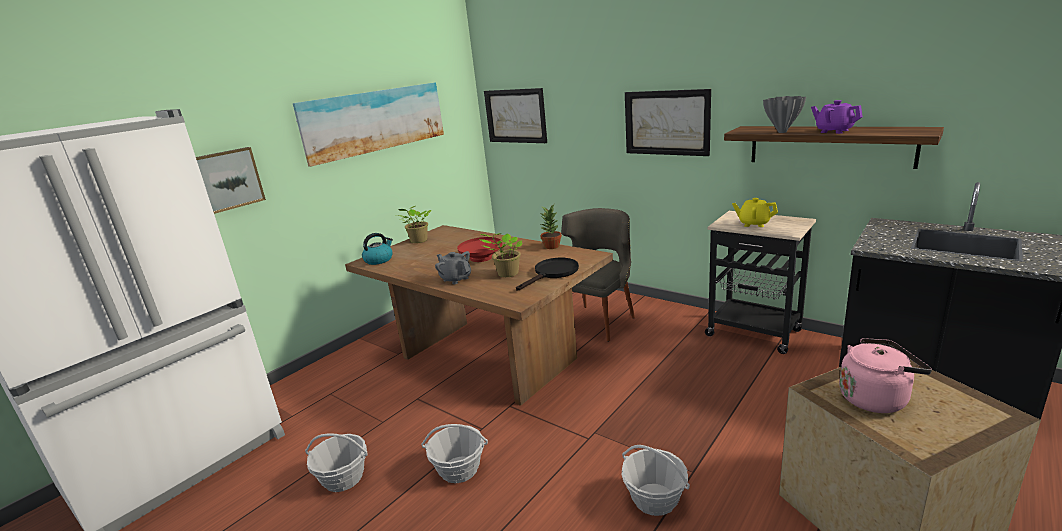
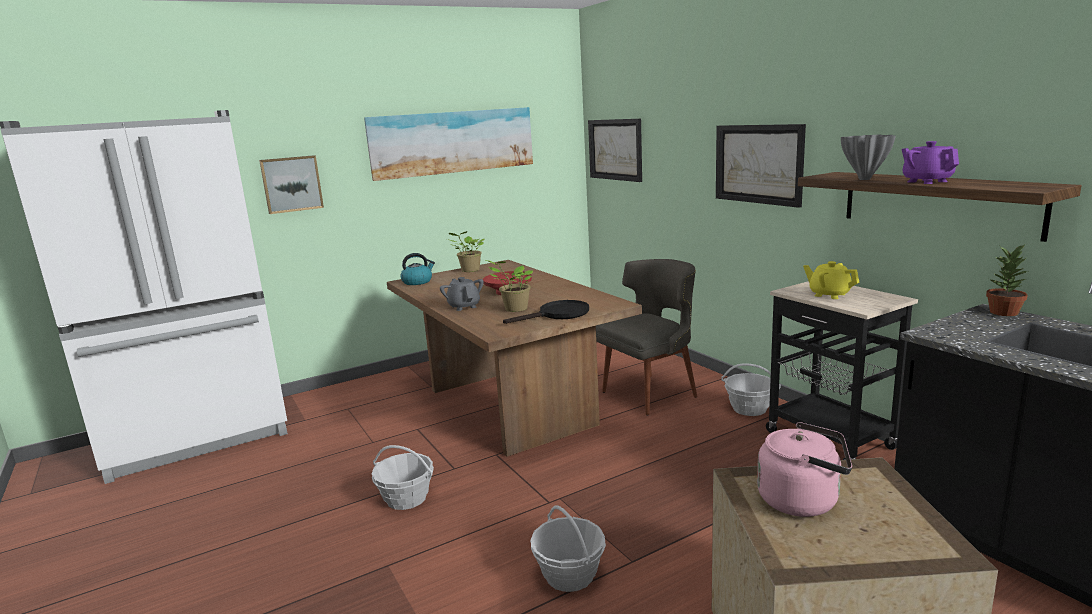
camera: 20 degrees right, 5 degrees down
(343, 478) = (307, 480): basket -> basket (749, 409)
(552, 246) = (587, 291): potted plant -> potted plant (1004, 312)

